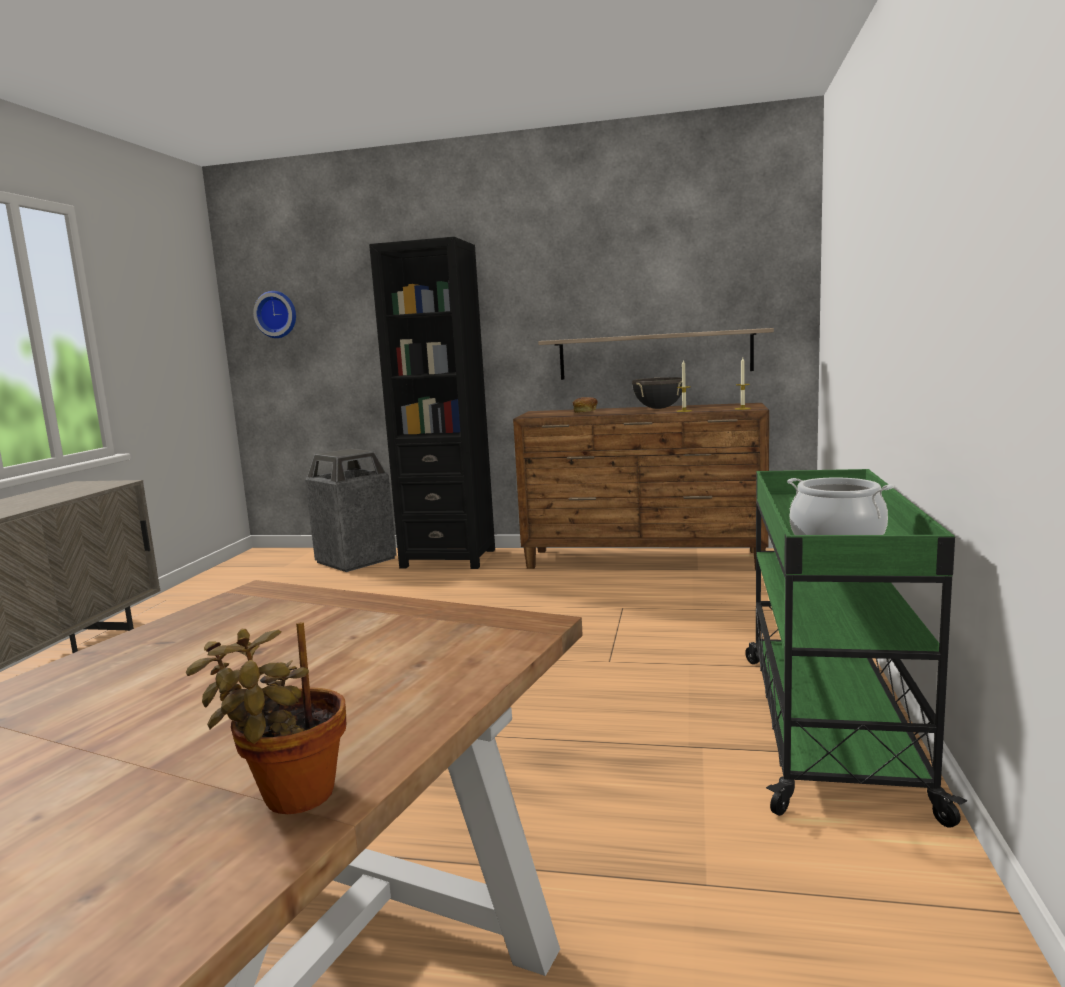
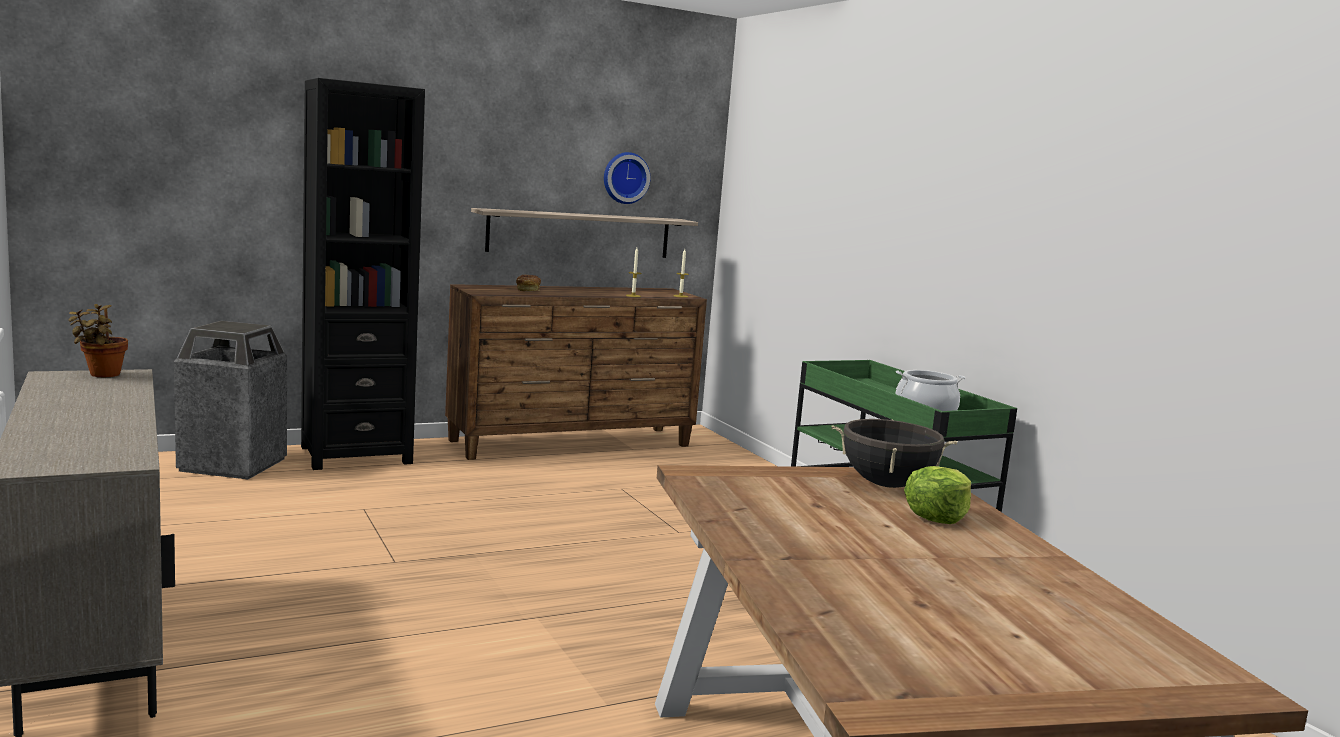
camera: 40 degrees left, 0 degrees up
(277, 314) = (106, 132): wall clock -> wall clock (625, 178)
(290, 797) = (1025, 553): potted plant -> potted plant (102, 375)
(359, 695) = (937, 516): none -> lettuce
(659, 408) = (596, 290): black cooking pot -> black cooking pot (887, 485)

